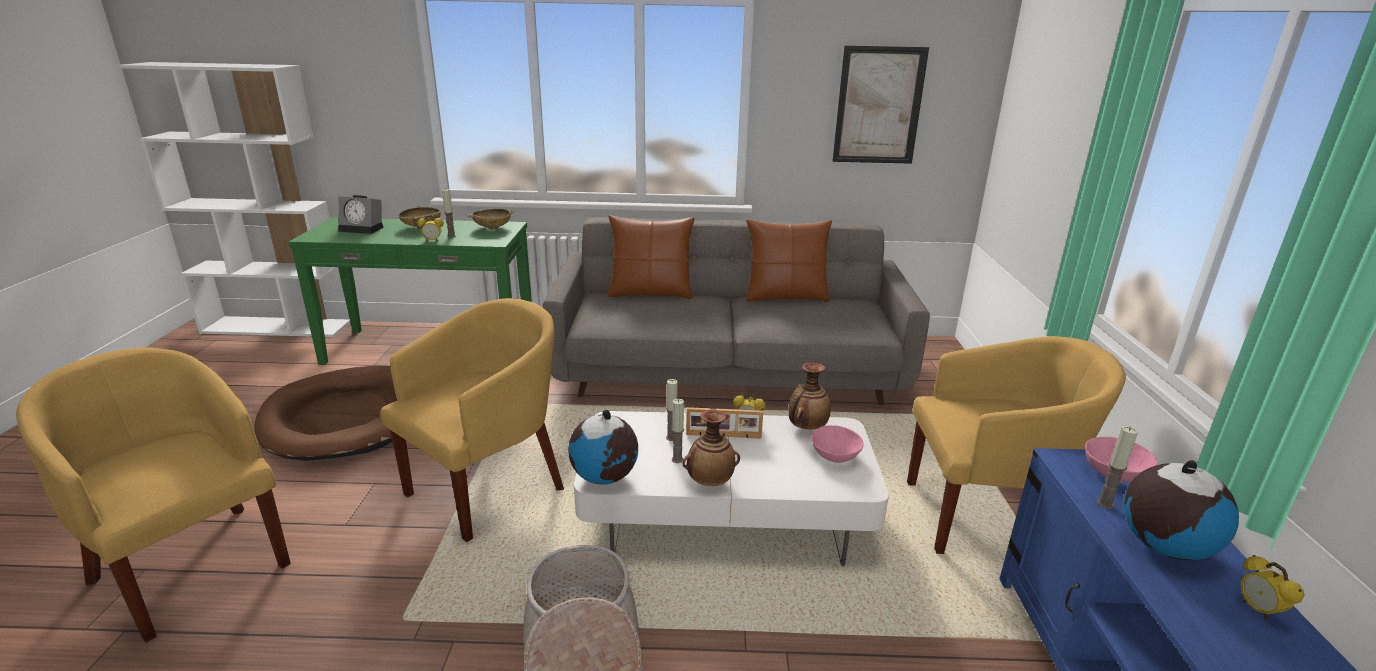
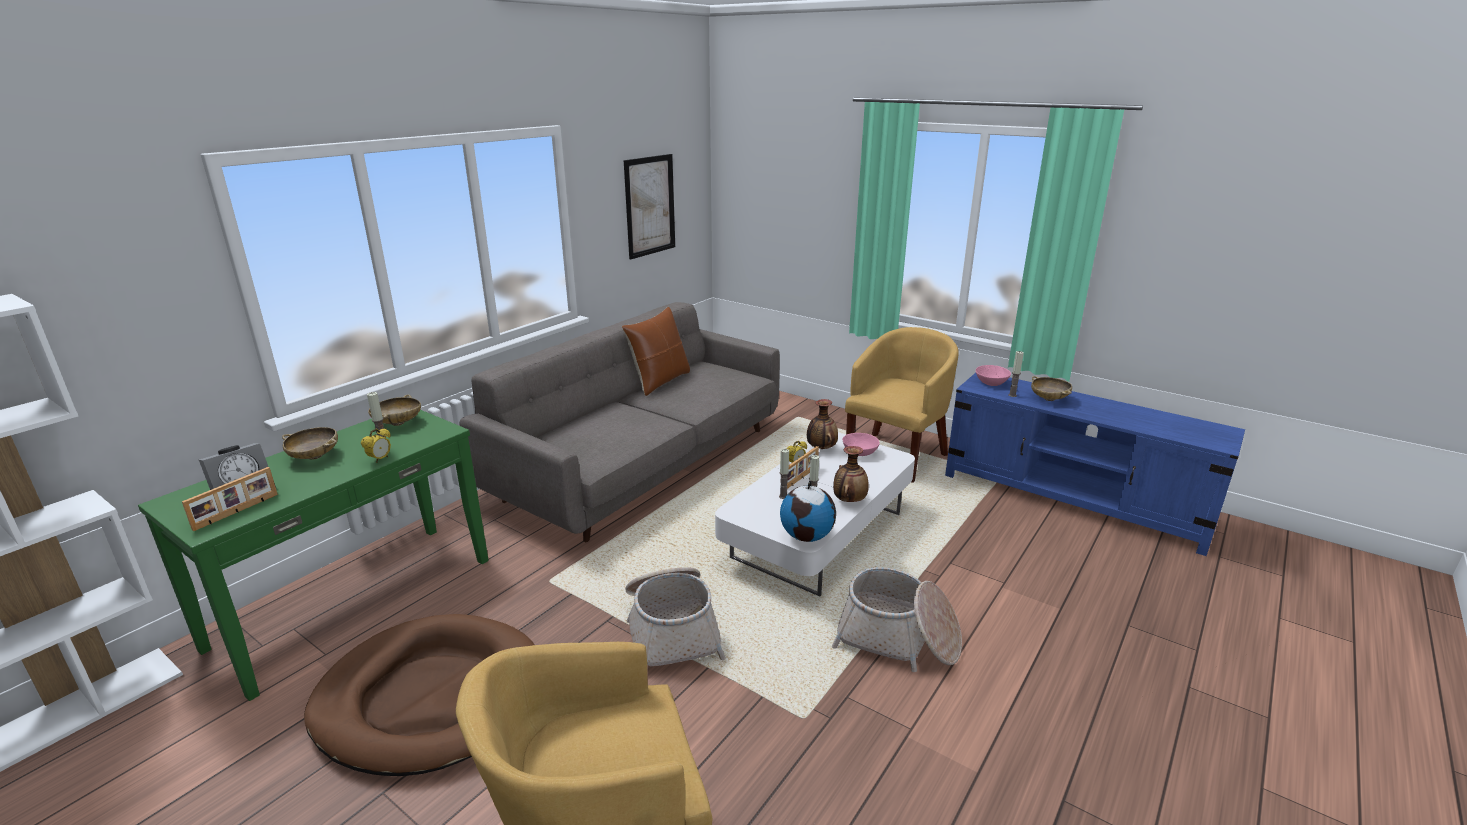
camera: 55 degrees left, 0 degrees up
(335, 236) = (237, 512): none -> picture frame
(489, 487) = (671, 630): yellow armchair -> basket
(651, 293) = (571, 423): brown pillow -> none
(1163, 546) = (1049, 399): globe -> beige bowl
(1258, 610) = (1095, 402): alarm clock -> none

